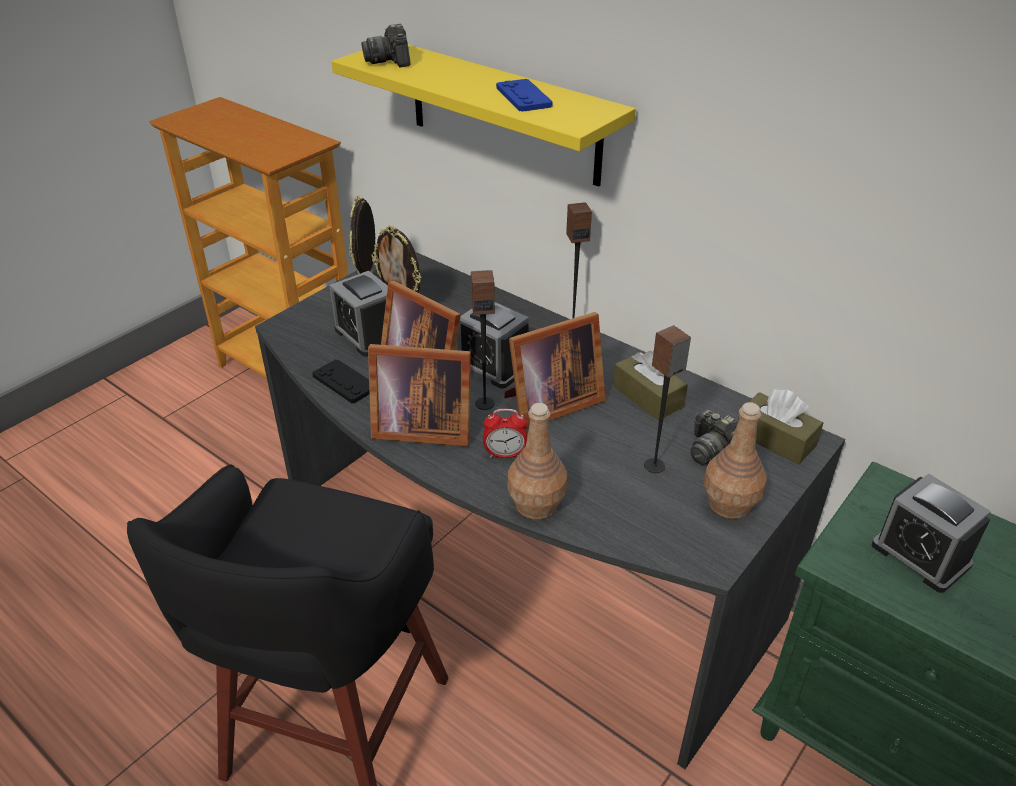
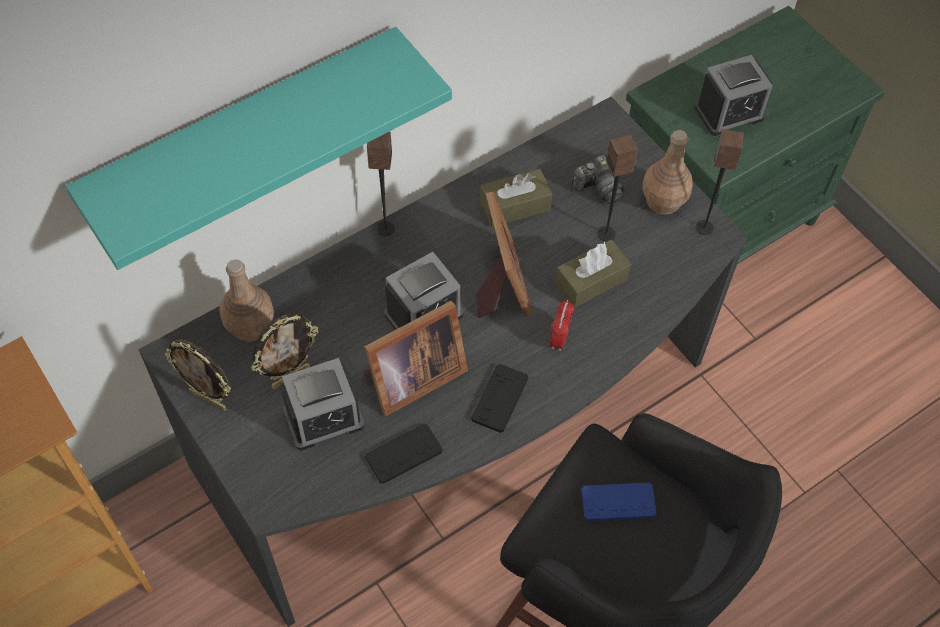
camera: 75 degrees left, 20 degrees up
(390, 60) = (150, 200): camera -> none
(420, 427) = (499, 398): picture frame -> black game controller
(484, 403) = (481, 336): speaker -> speaker (704, 227)
(503, 113) = (245, 135): yellow shelf -> turquoise shelf
(523, 97) = (329, 104): blue game controller -> blue game controller (618, 502)
(537, 504) = (629, 331): brown bottle -> brown bottle (250, 325)
(775, 439) = (598, 140): brown tissue box -> brown tissue box (591, 281)

